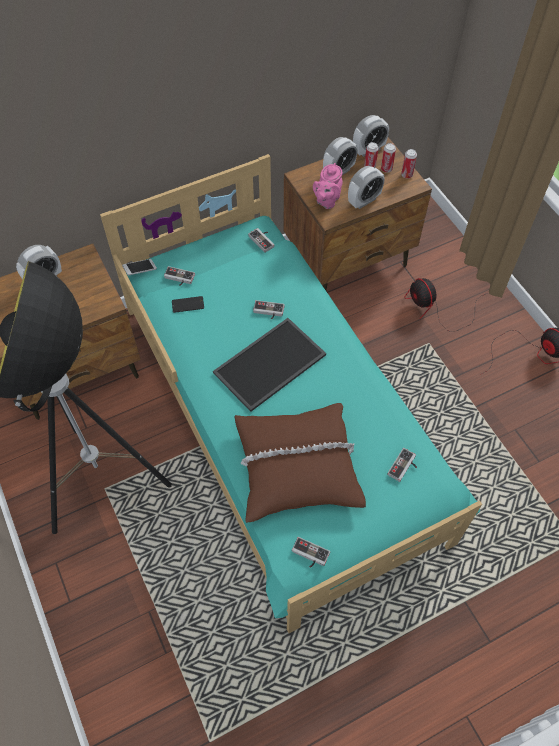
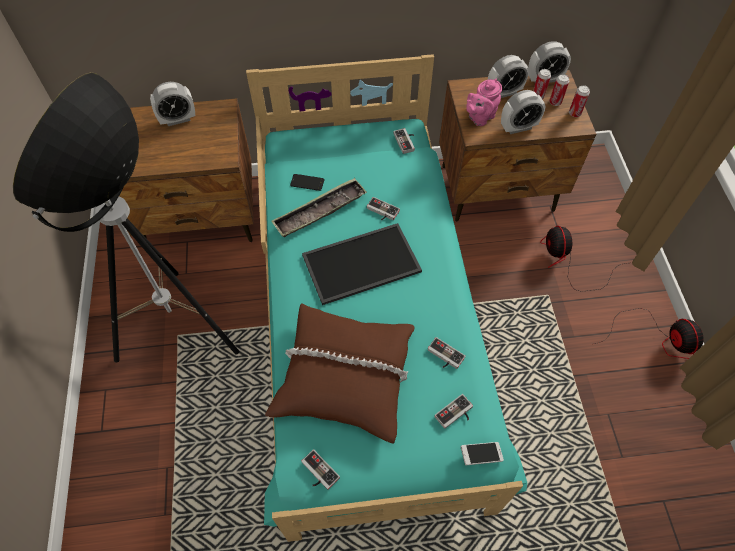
camera: 20 degrees right, 0 degrees up
(140, 270) = (277, 138): phone -> phone (481, 455)
(178, 279) = (309, 156): game controller -> game controller (444, 356)
(211, 328) = (319, 211): none -> tray

